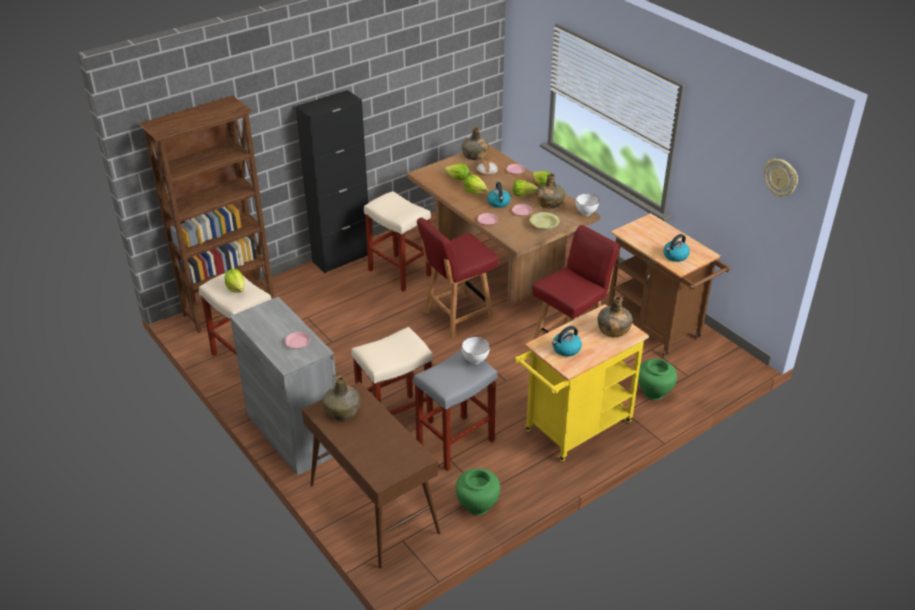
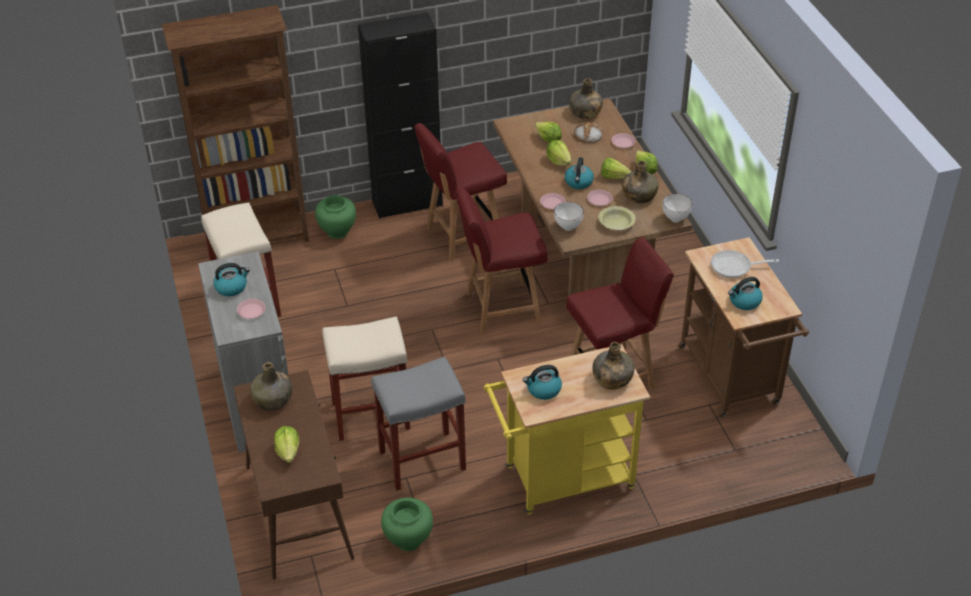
camera: 20 degrees right, 5 degrees up
(236, 288) = (237, 226): lettuce -> lettuce (288, 451)
(270, 328) = (231, 287): none -> kettle
(398, 272) = (462, 236): beige stool -> red chair
(475, 361) = (445, 377): white bowl -> white bowl (568, 228)
(653, 234) = (734, 267): none -> frying pan
(654, 393) = (681, 461): green vase -> green vase (337, 232)
(781, 177) = (869, 240): wall clock -> none

